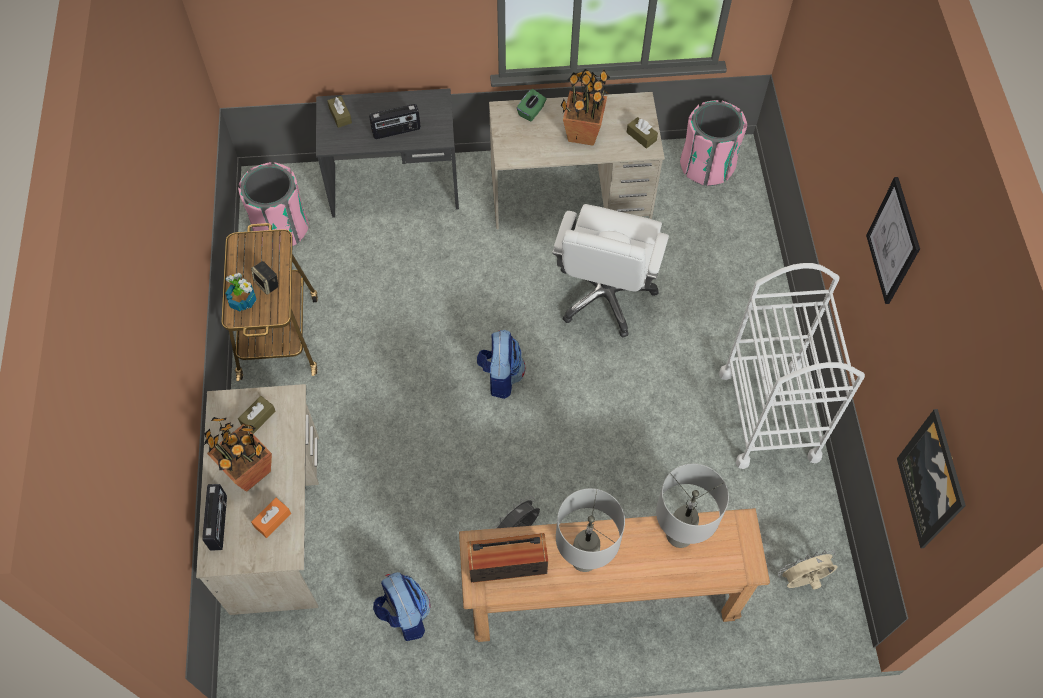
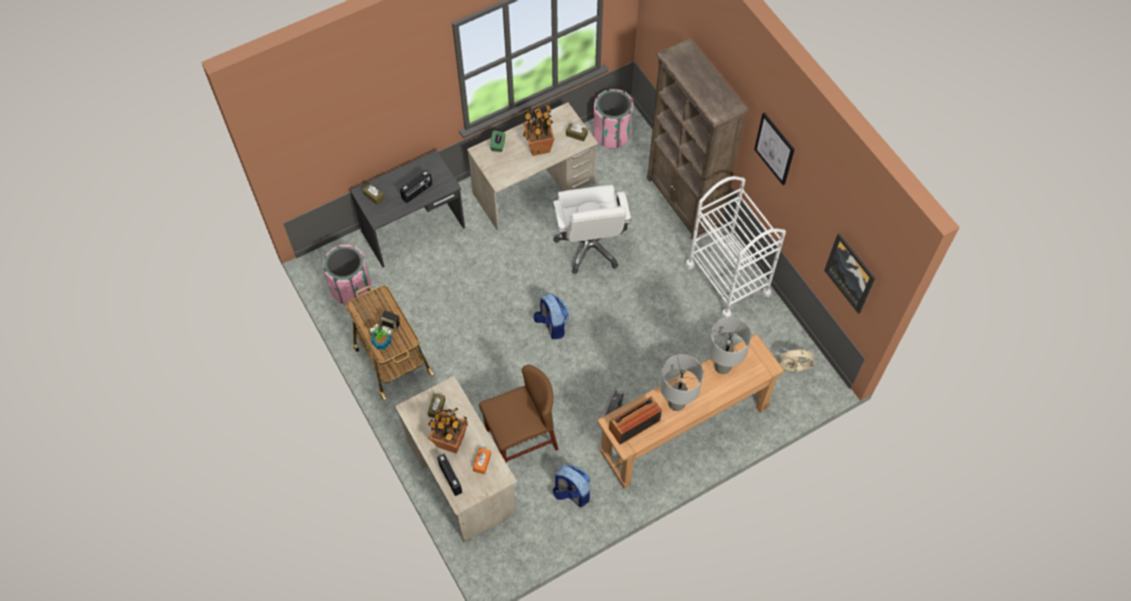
camera: 25 degrees left, 0 degrees up
(379, 510) = (521, 439): none -> brown chair
(759, 289) = (684, 202): none -> brown bookcase
(802, 580) = (793, 369): beige fan -> beige fan turned 45 degrees clockwise

